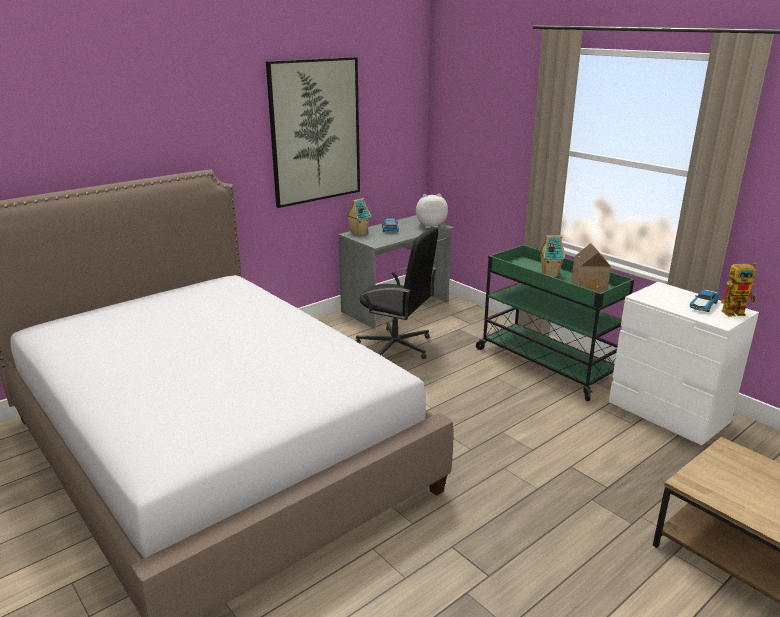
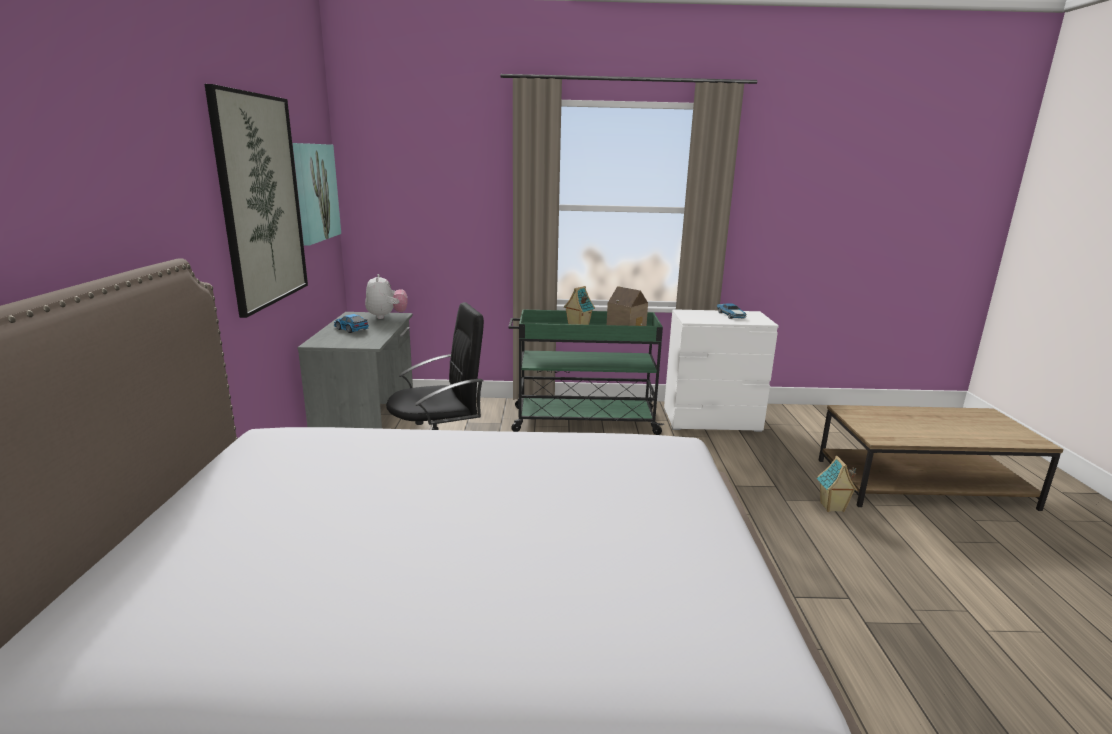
camera: 50 degrees left, 5 degrees down
(358, 233) = (323, 340): toy house -> toy house (832, 507)
(392, 121) = (316, 192): none -> picture
(430, 226) = (386, 316): plush toy -> plush toy turned 135 degrees clockwise
(736, 312) = (753, 314): toy robot -> none

